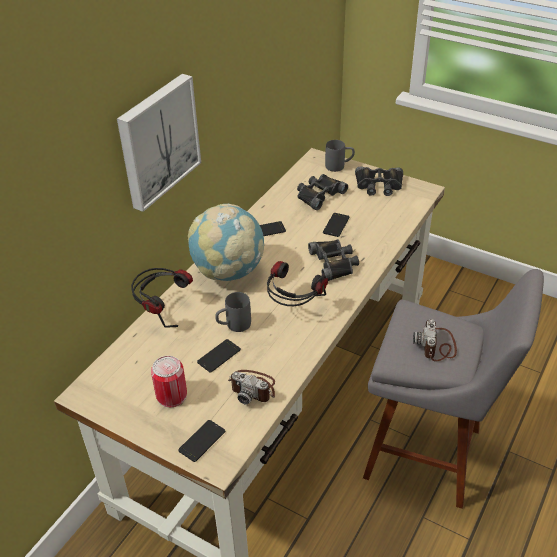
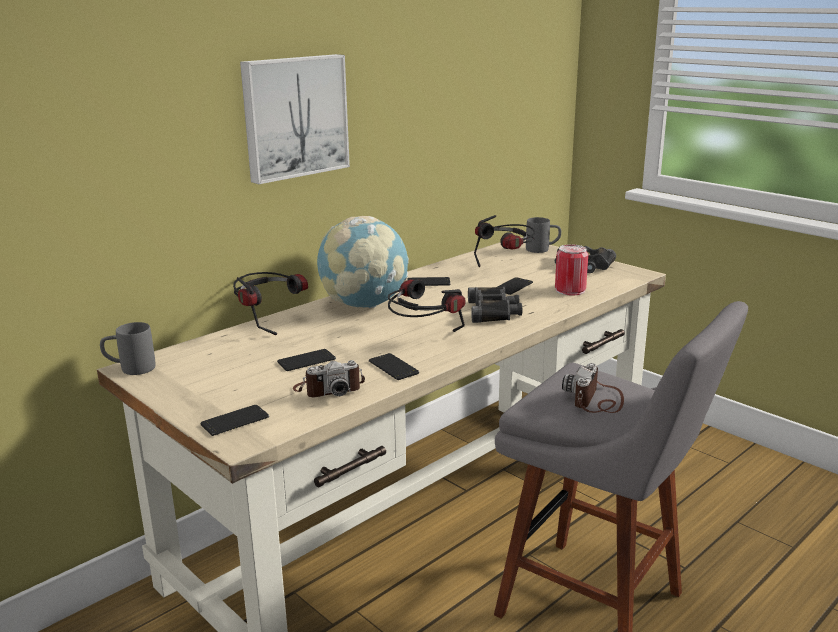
camera: 15 degrees right, 20 degrees down
(171, 395) = (228, 382): can -> can (570, 290)
(233, 325) = (340, 341): grey mug -> grey mug (130, 369)
(253, 388) = (329, 389): camera -> camera turned 60 degrees counterclockwise
(289, 351) = (393, 367): none -> phone
(319, 194) = (506, 265): black binoculars -> headphones

